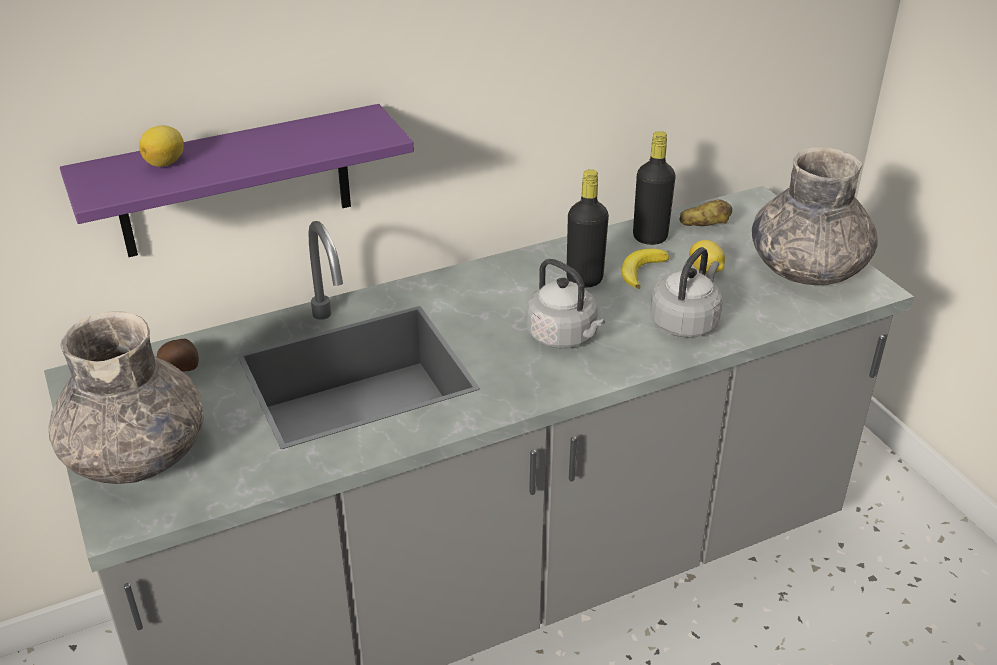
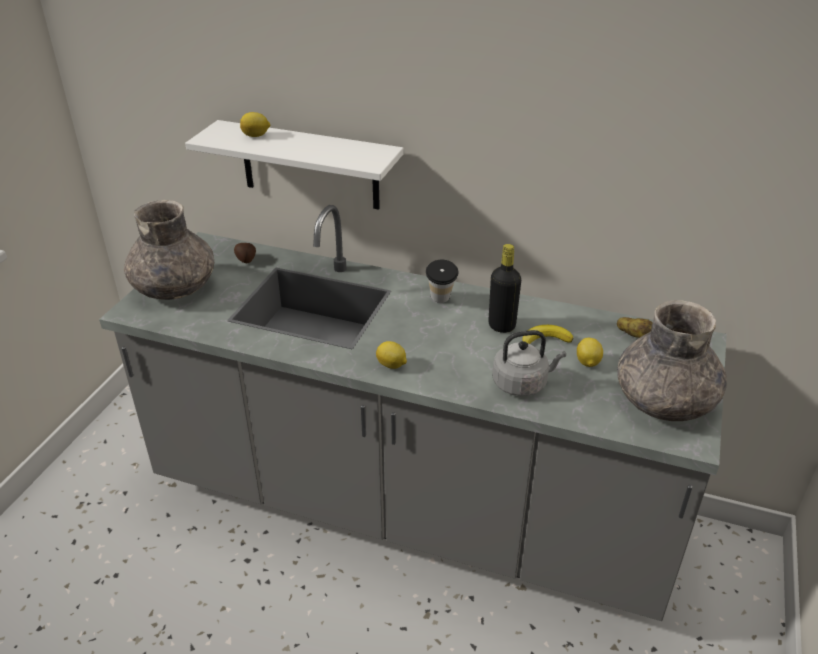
camera: 45 degrees right, 0 degrees up
(235, 182) = (310, 165): purple shelf -> white shelf
(489, 288) = (441, 301): none -> cup
(547, 380) = (392, 365): none -> lemon
(564, 337) = (438, 349): grey kettle -> none
(650, 237) = (584, 324): black bottle -> none

